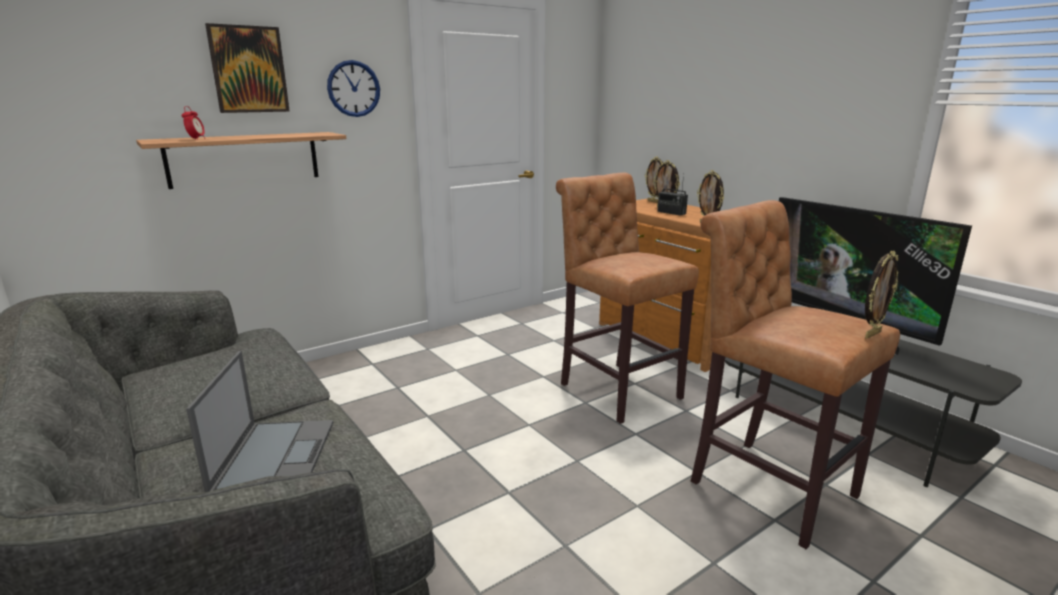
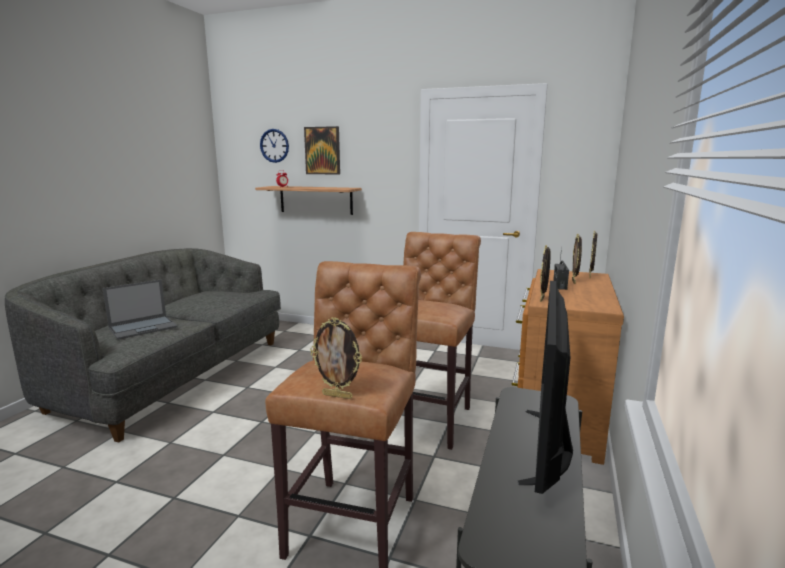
camera: 55 degrees right, 5 degrees down
(353, 88) = (379, 161): wall clock -> wall clock (274, 145)

